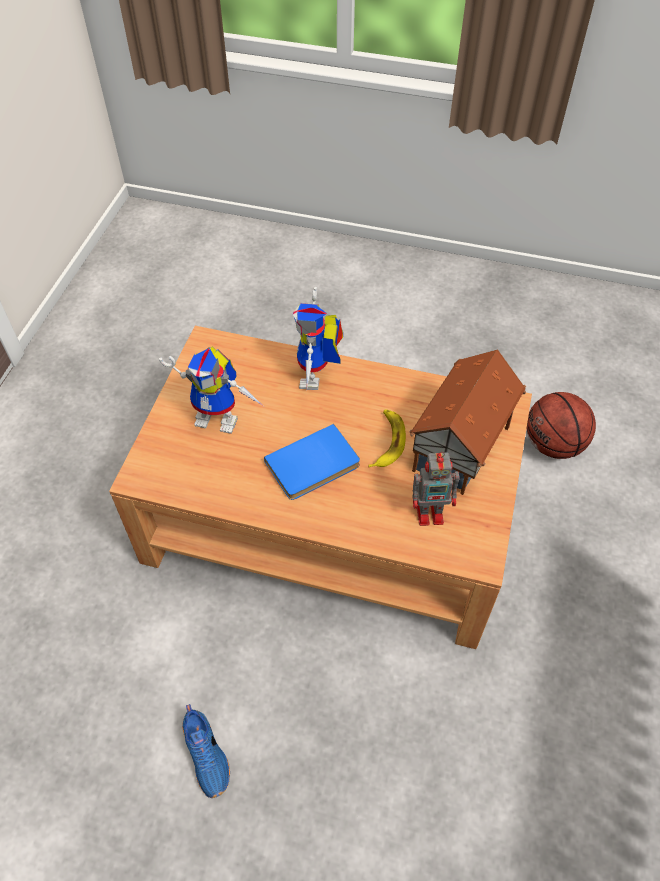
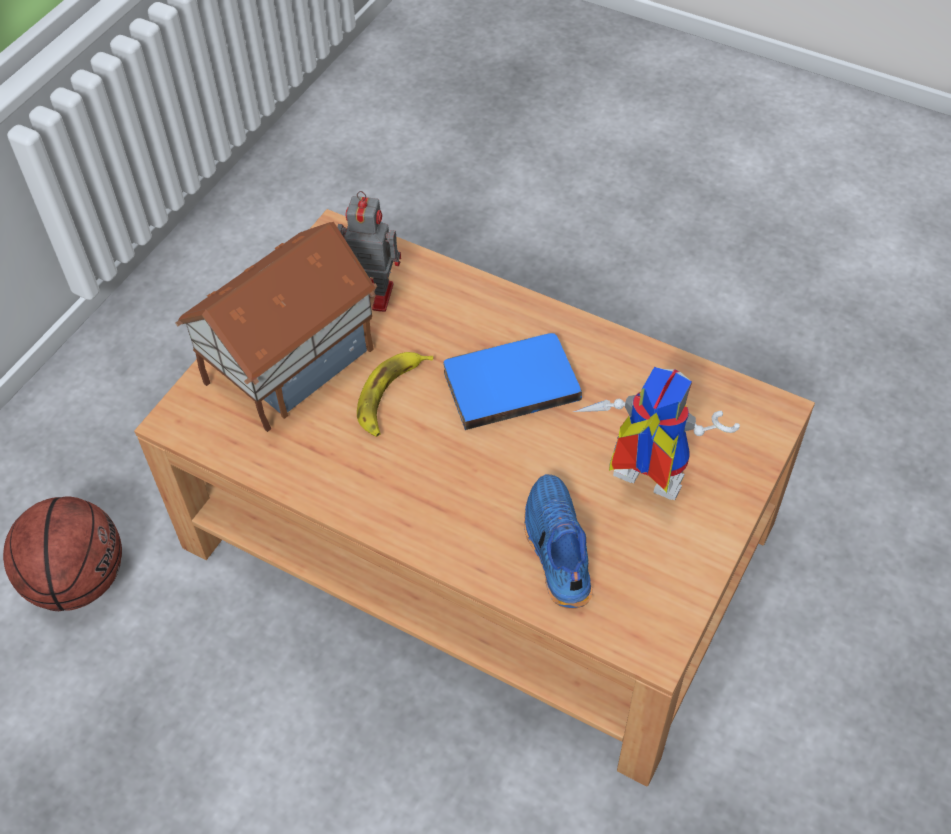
camera: 165 degrees left, 0 degrees up
(207, 754) = (686, 301): blue shoe -> blue shoe (555, 549)
(317, 378) = (464, 523): toy robot -> none

